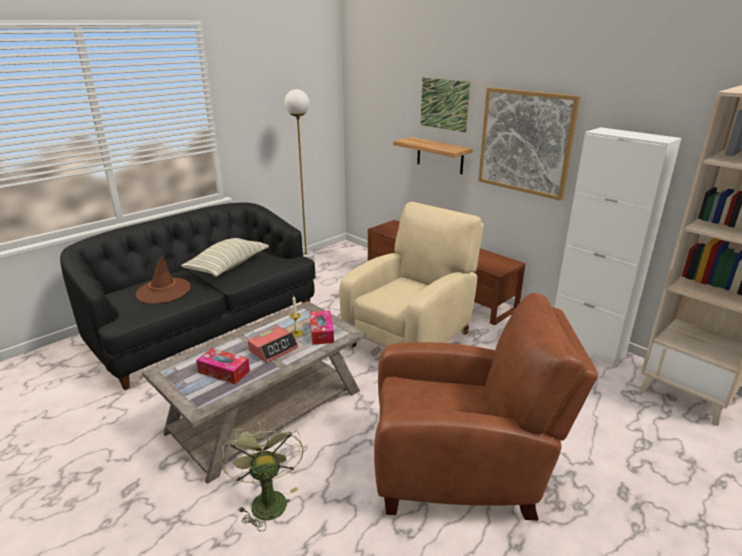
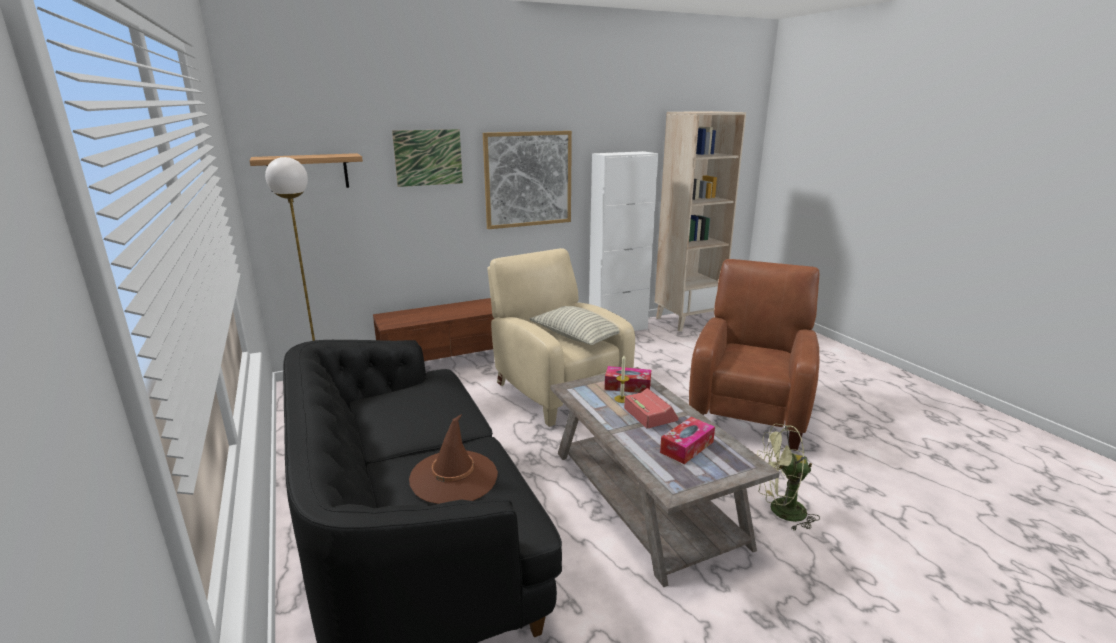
camera: 70 degrees left, 5 degrees down
(228, 266) = (417, 419): pillow -> pillow (576, 337)
(440, 155) = (431, 216): shelf -> shelf (308, 172)

